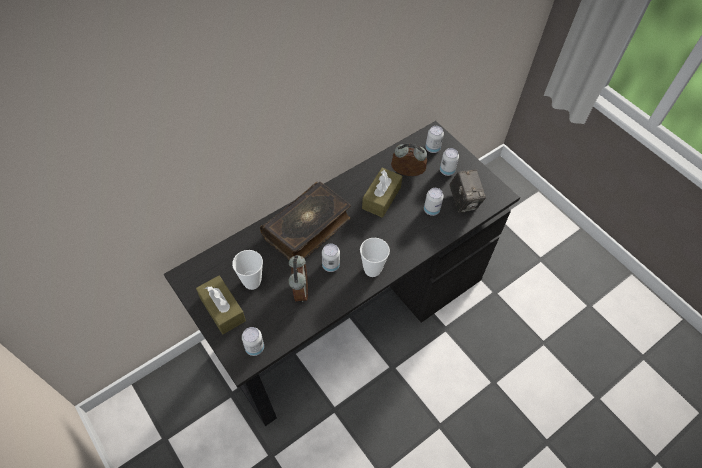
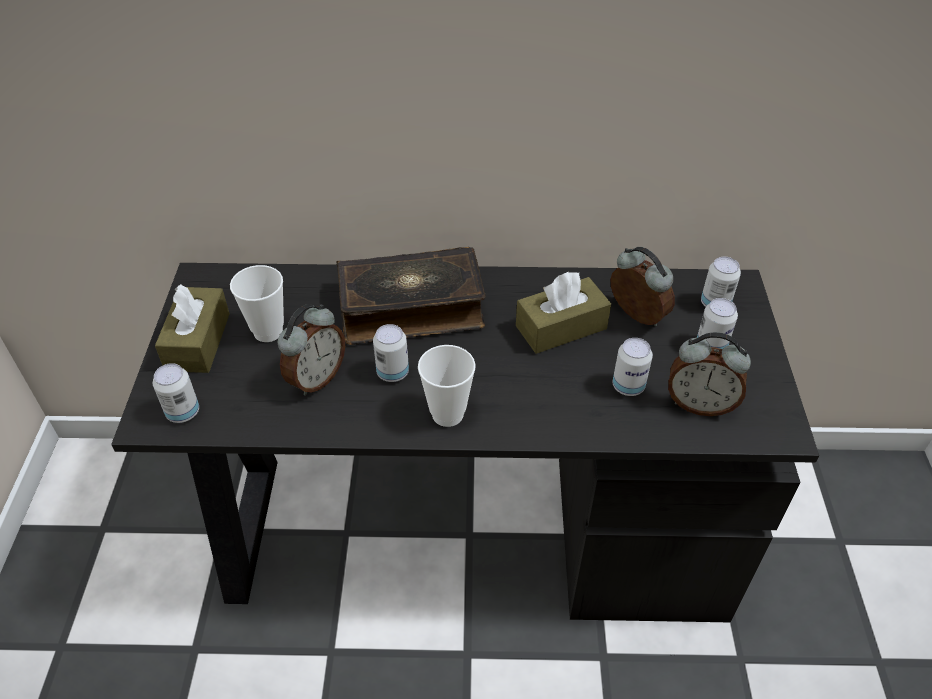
camera: 40 degrees right, 10 degrees down
(464, 201) = (699, 404): camera -> alarm clock

